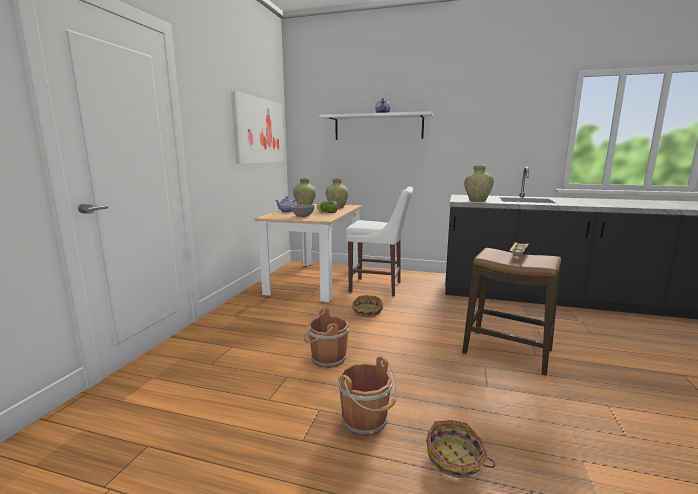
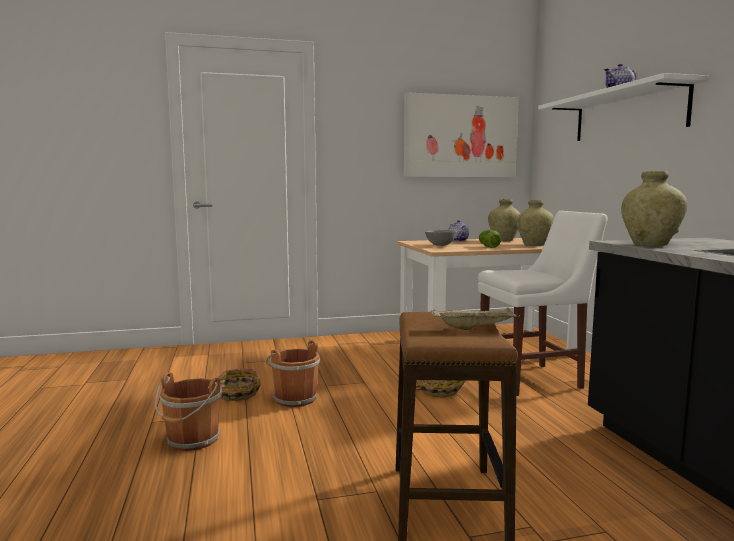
camera: 60 degrees right, 5 degrees down
(378, 287) = (534, 379): white chair -> white chair turned 90 degrees counterclockwise
(455, 459) = (149, 496): basket -> basket (236, 394)

